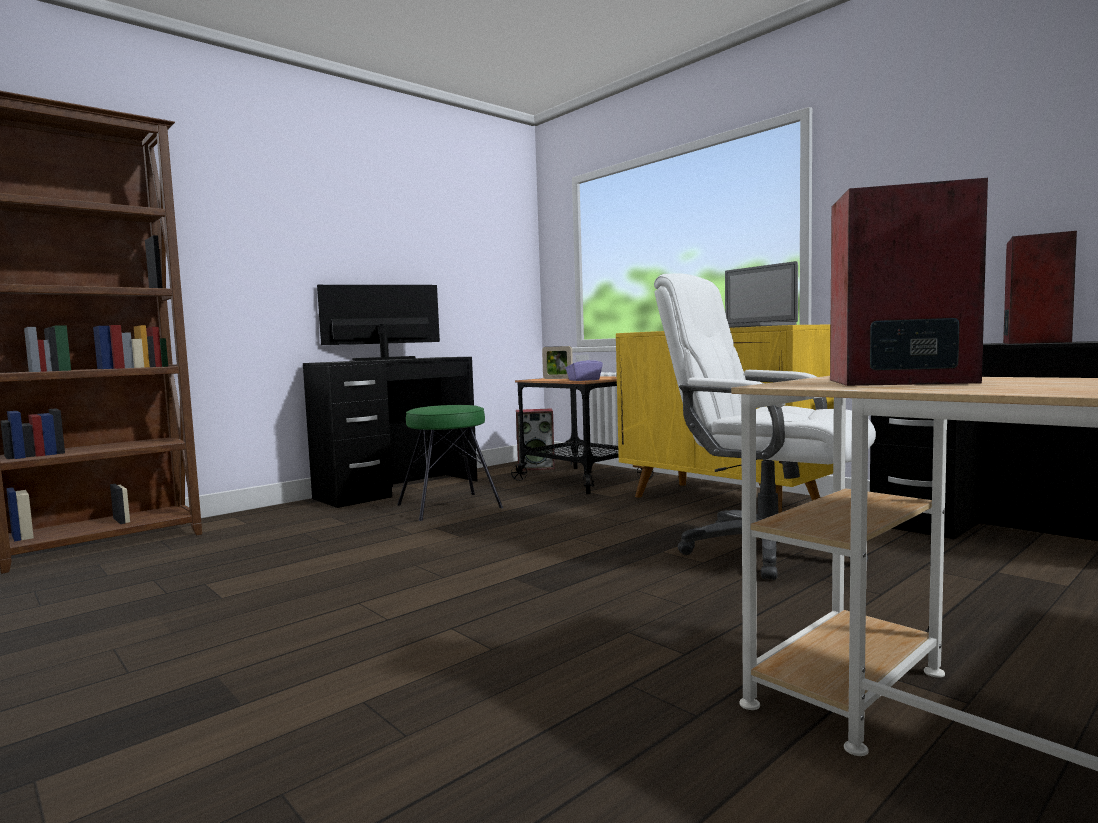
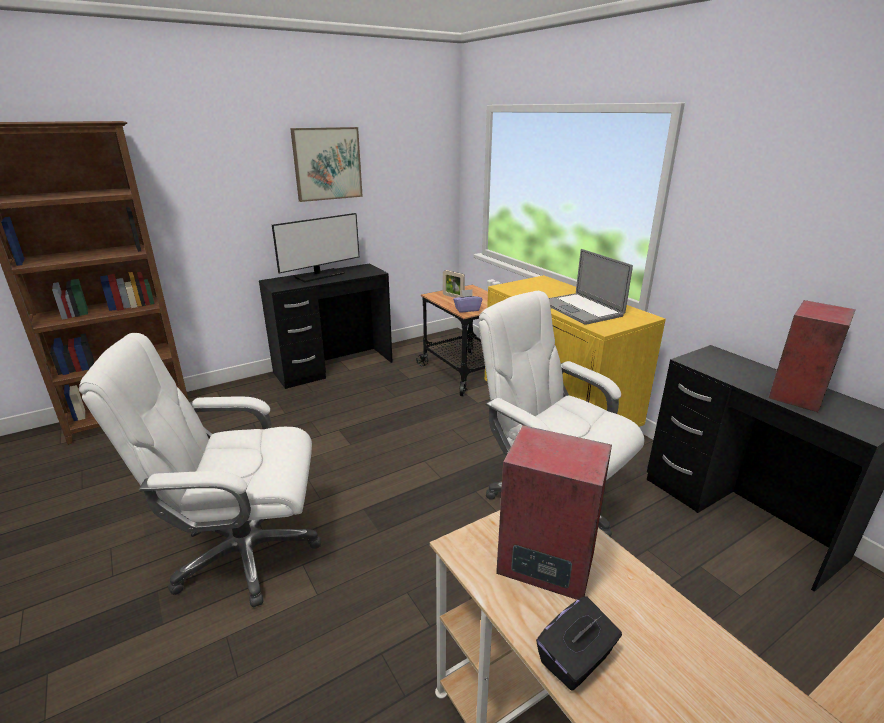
camera: 10 degrees right, 20 degrees up
(351, 628) = (244, 553): none -> white office chair
(383, 359) = (319, 275): monitor -> monitor turned 150 degrees clockwise
(393, 229) = (327, 164): none -> picture
(449, 506) = (359, 399): green stool -> none
(536, 467) = (443, 346): speaker -> none
(1031, 389) = (576, 660): none -> black tissue box

